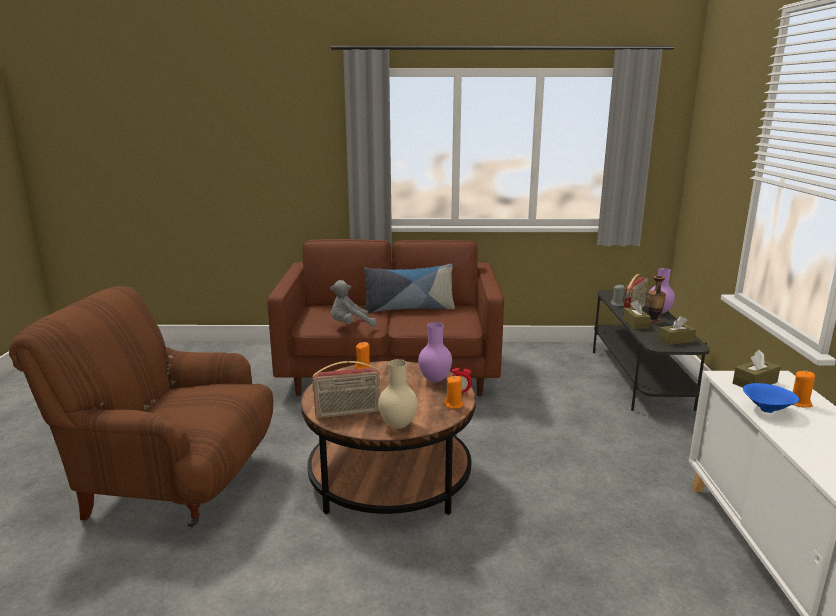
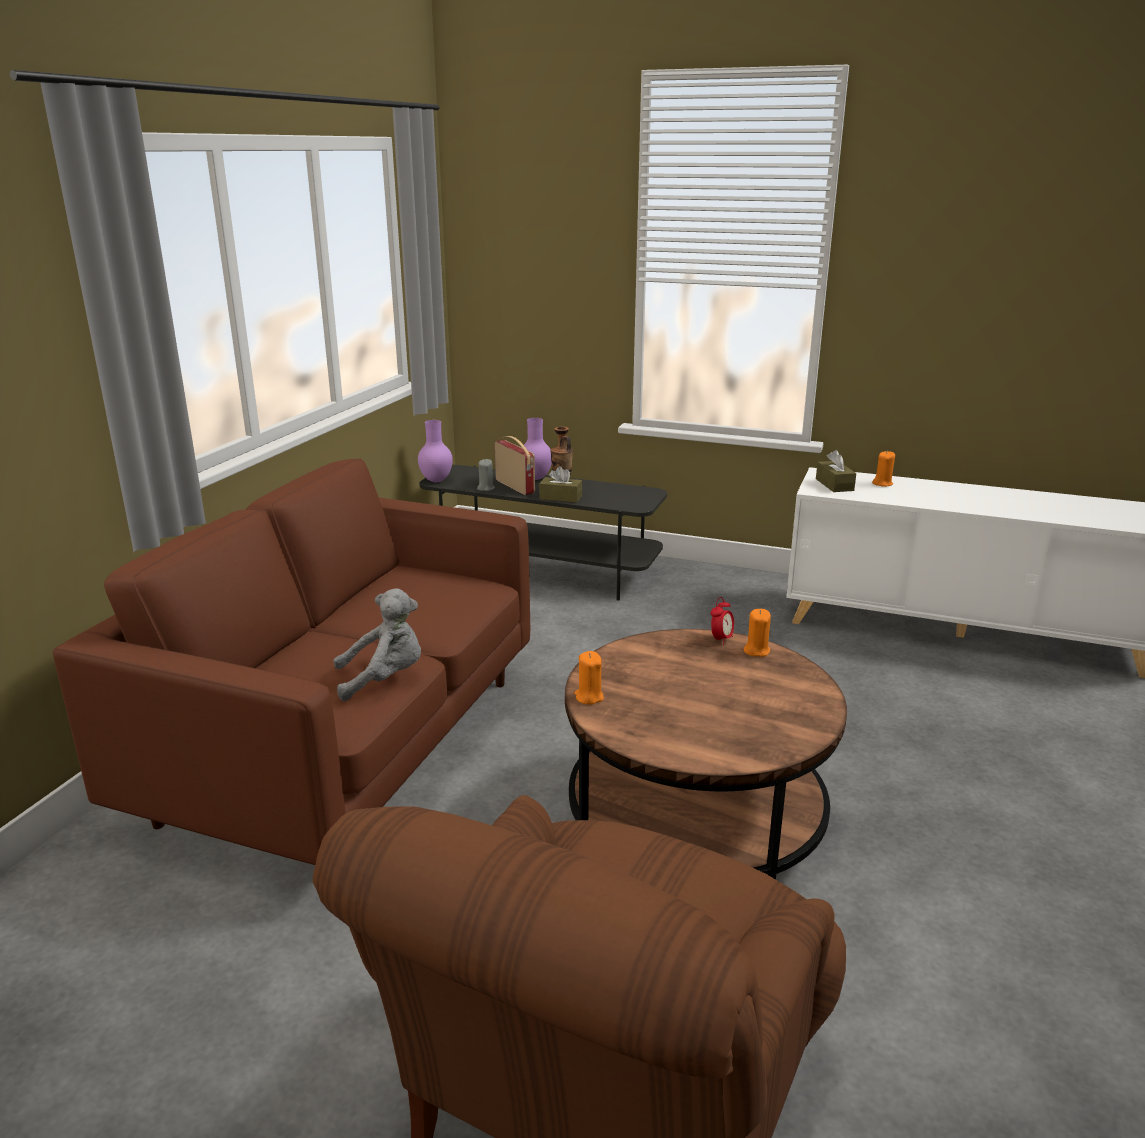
camera: 70 degrees left, 5 degrees up
(347, 413) = (753, 734): radio -> none
(350, 326) = (384, 679): grey plush toy -> grey plush toy turned 105 degrees counterclockwise
(399, 425) = (807, 700): beige vase -> none
(409, 308) = (352, 613): pillow -> none
(434, 380) = (668, 649): purple vase -> purple vase (435, 481)
(676, 340) = (628, 495): brown tissue box -> none
(766, 410) = (896, 497): blue bowl -> none

